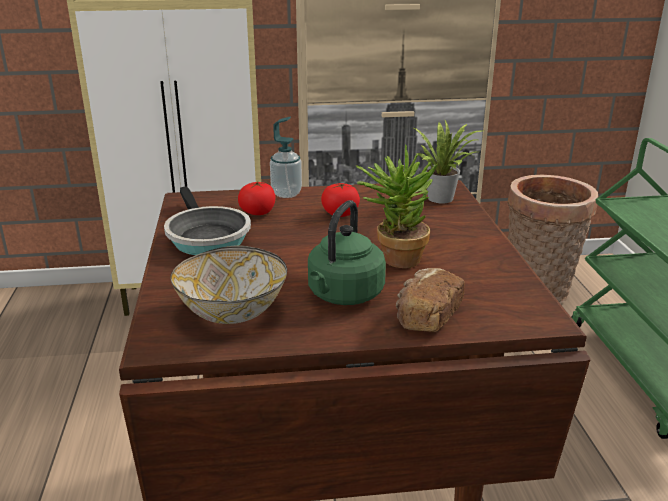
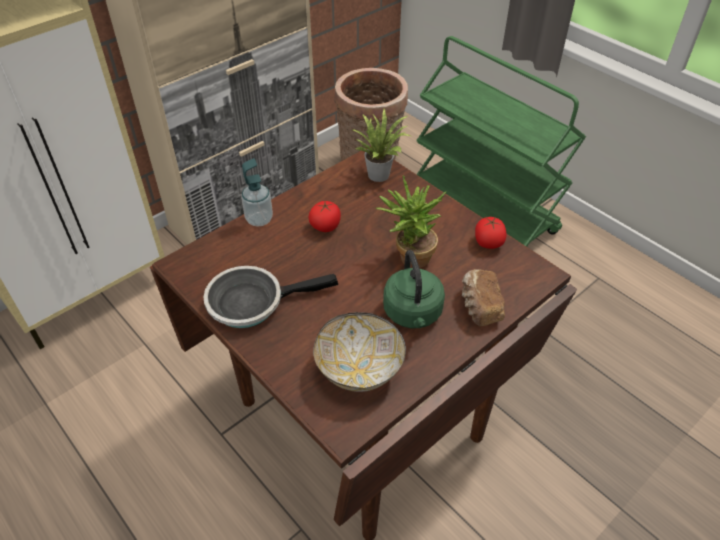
camera: 35 degrees left, 20 degrees up
(205, 237) = (252, 302): frying pan -> frying pan turned 135 degrees clockwise
(258, 212) = (261, 253): tomato -> tomato (488, 242)

